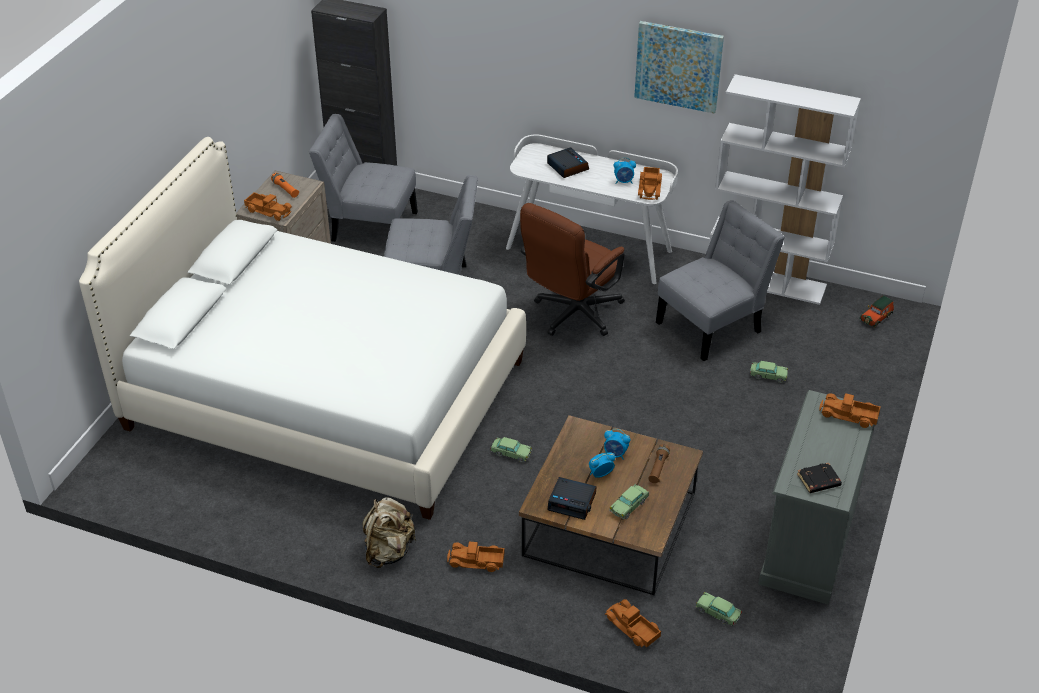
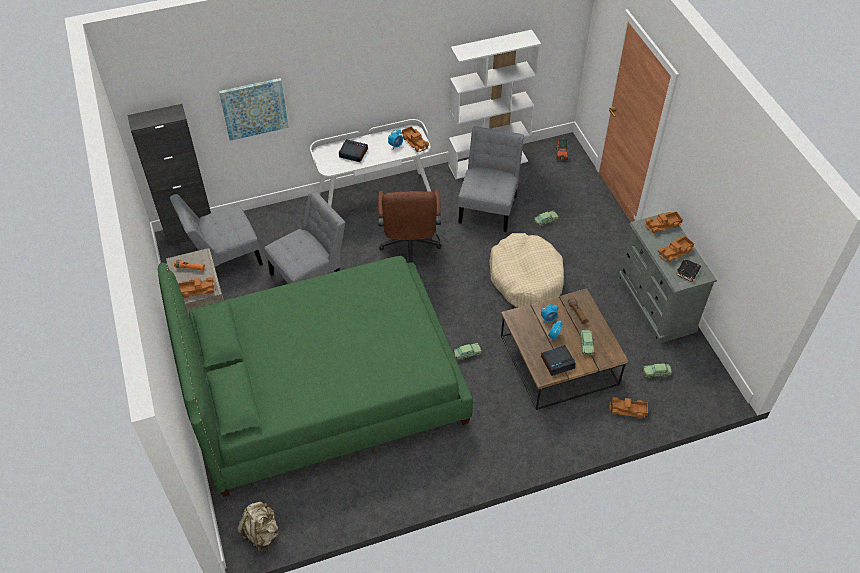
camera: 40 degrees left, 10 degrees up
(325, 394) = (324, 387): white bed -> green bed
(389, 551) = (466, 458): beige backpack -> beige backpack (261, 533)
(476, 562) = (517, 430): toy truck -> toy truck (675, 252)
(670, 420) = (526, 278): none -> beige dog bed
(678, 66) = (409, 56): picture -> picture (254, 108)

